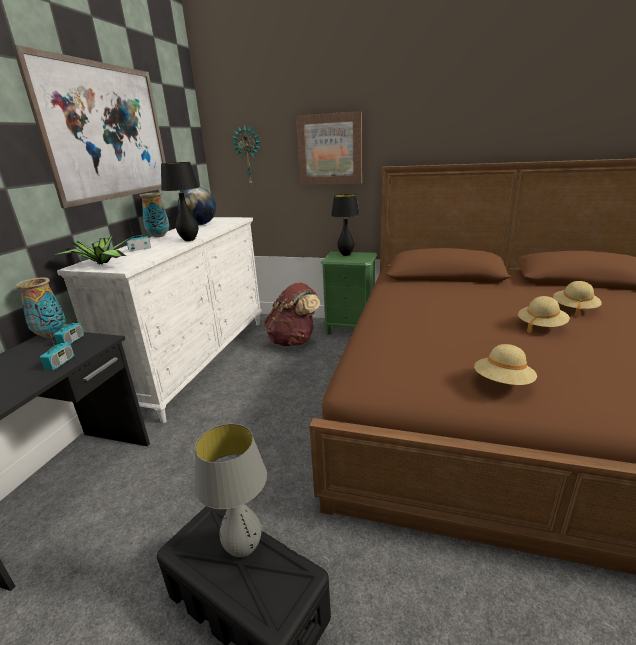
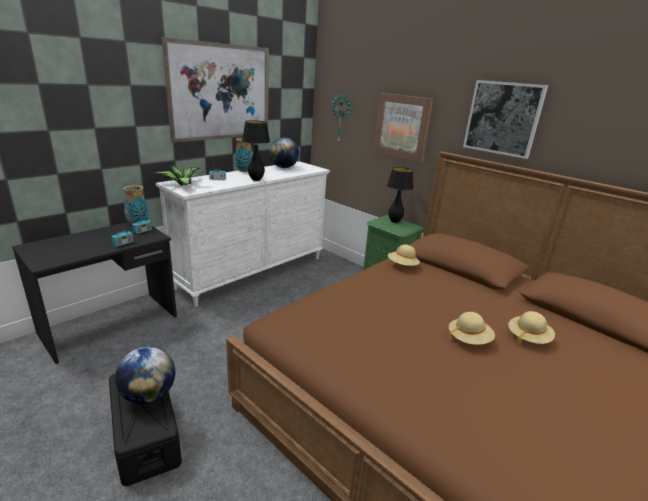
camera: 25 degrees right, 0 degrees up
(243, 548) = (149, 395): grey table lamp -> globe
(294, 341) = (331, 281): brown backpack -> none
(442, 118) = (503, 118): none -> picture
(503, 383) = (365, 366): beige hat -> beige hat (402, 266)

